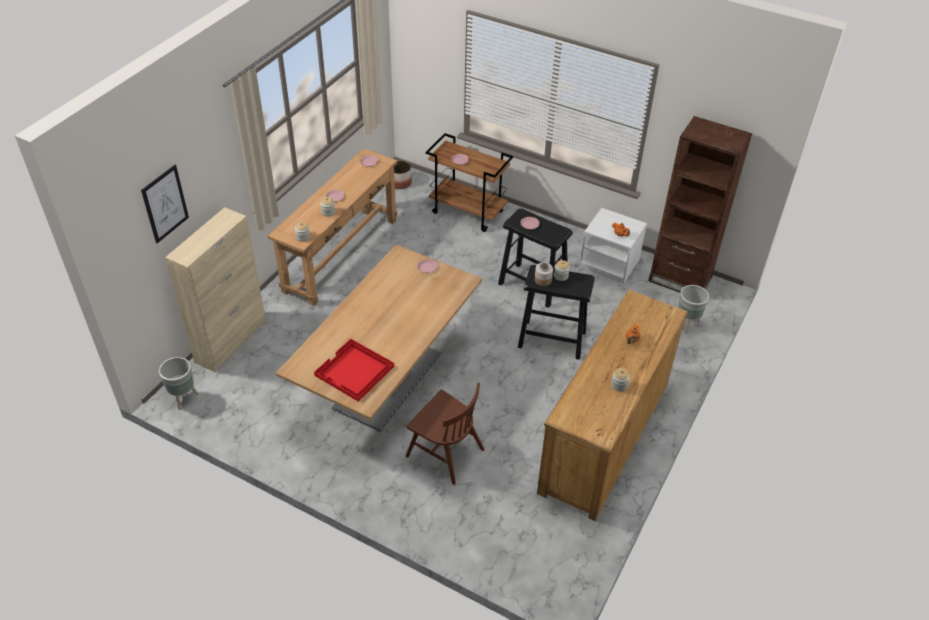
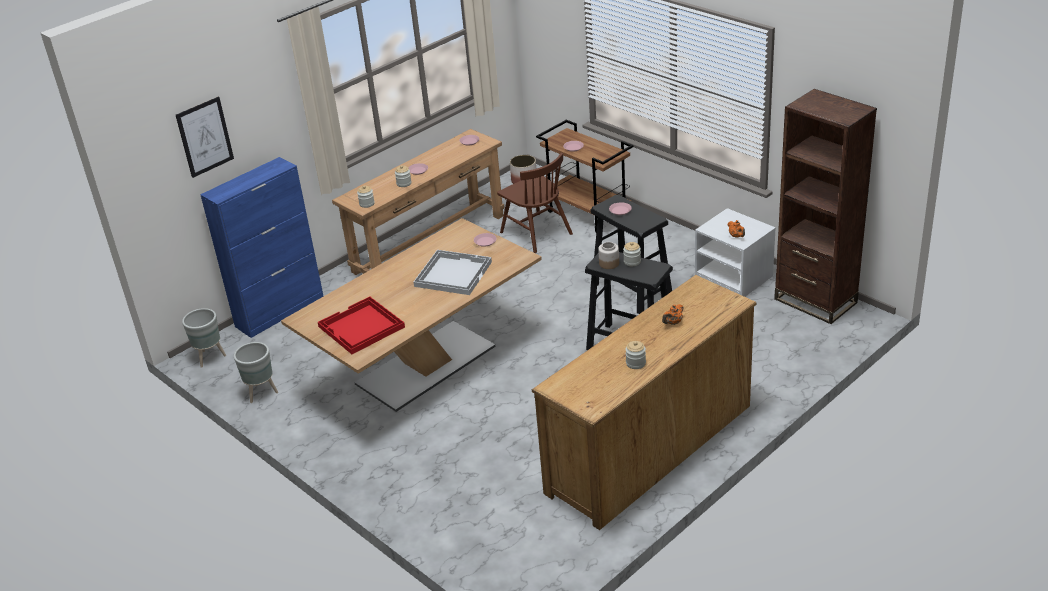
camera: 20 degrees right, 10 degrees down
(231, 340) = (280, 311): beige cabinet -> blue cabinet
(413, 304) = (453, 273): none -> white tray
(444, 452) = (458, 440): brown chair -> brown chair (536, 233)
(687, 324) = (803, 348): grey planter -> grey planter (262, 393)

